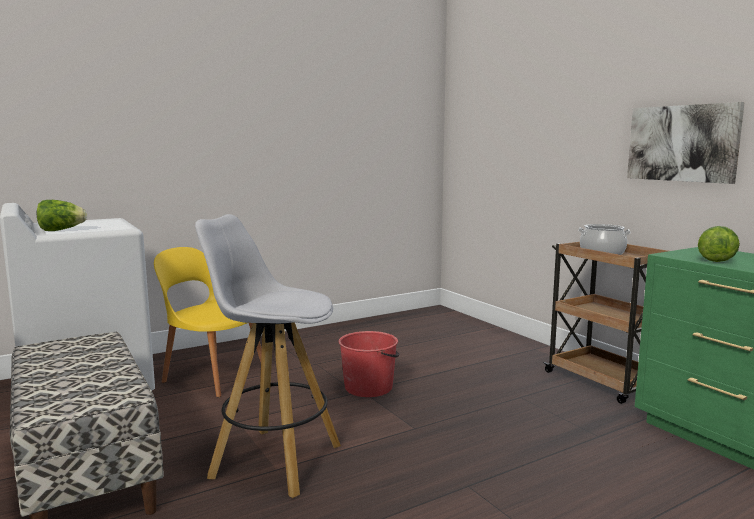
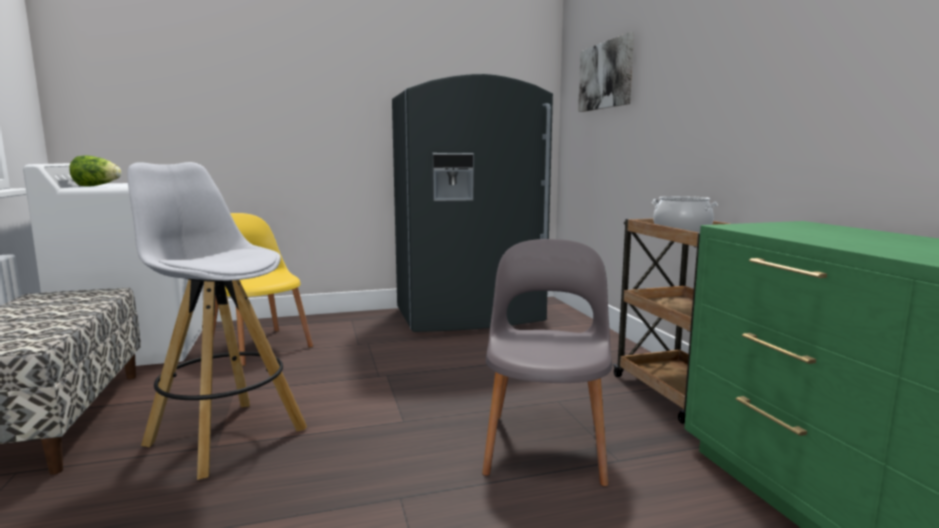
camera: 15 degrees right, 0 degrees up
(369, 387) = (397, 372): red bucket -> none
(384, 330) = (470, 316): none -> grey fridge
(539, 431) = (546, 444): none -> grey chair
(682, 143) = (785, 83): picture -> picture (605, 75)
(716, 259) = (789, 232): lettuce -> none

